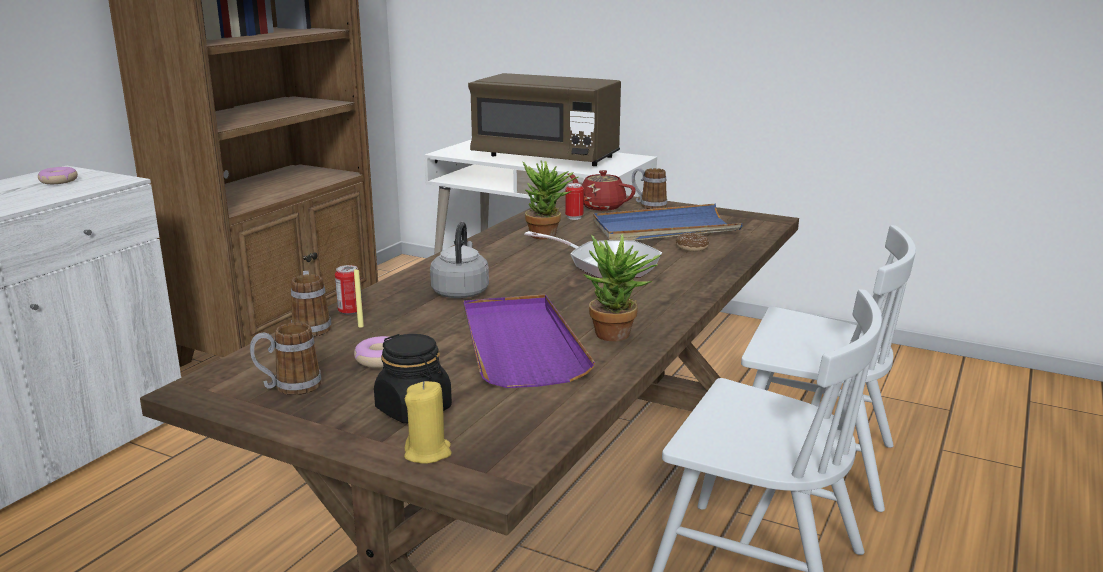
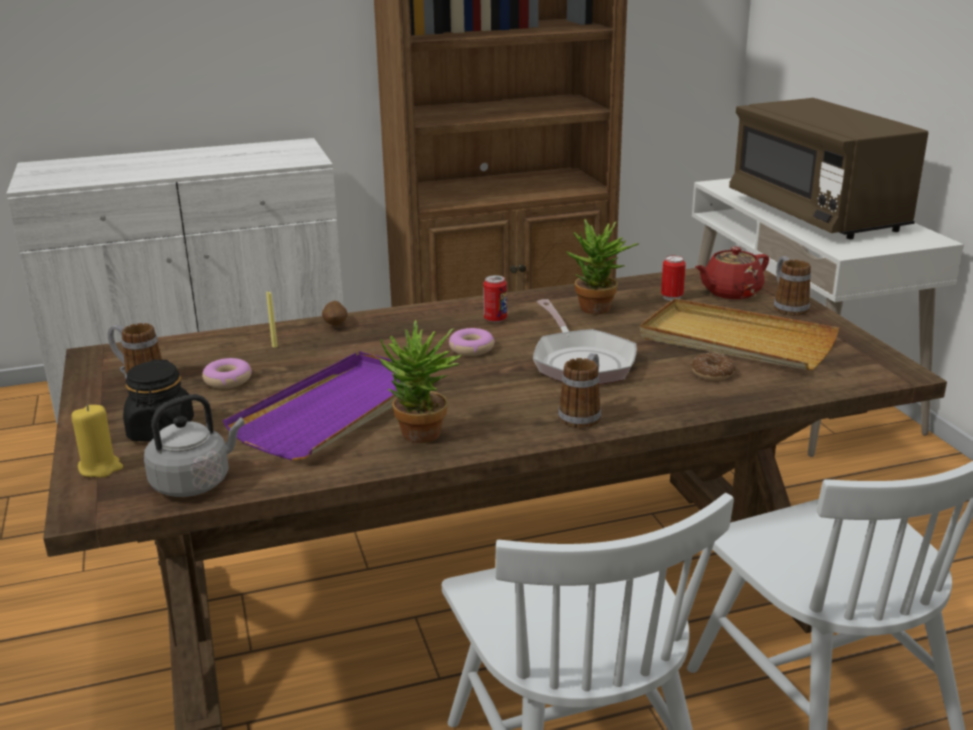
camera: 45 degrees right, 5 degrees up
(58, 181) = (277, 152): donut -> donut (471, 348)
(311, 327) = (247, 333): mug -> mug (583, 415)
(350, 311) = (295, 330): can -> can (495, 319)
(377, 298) = (335, 325): none -> potato
(461, 291) = (403, 342): grey kettle -> grey kettle (195, 482)
(601, 206) = (730, 292): red teapot -> red teapot turned 105 degrees counterclockwise
(664, 229) = (735, 341): blue tray -> beige tray

